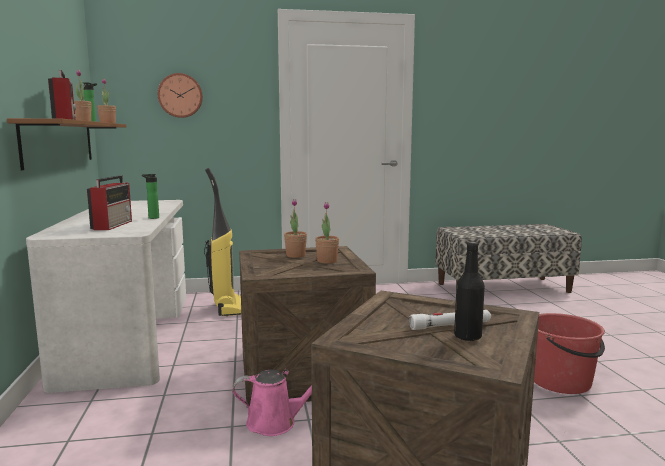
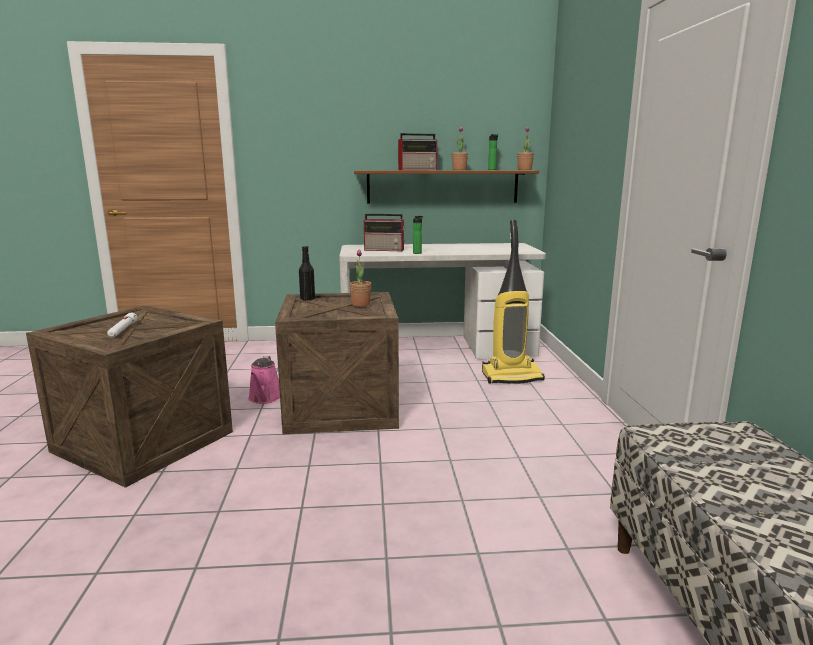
camera: 95 degrees right, 5 degrees up
(180, 95) = (577, 137): wall clock -> none
(327, 261) = (332, 311): potted plant -> none
(467, 337) = (99, 331): black bottle -> black bottle (307, 299)
(561, 381) = (238, 563): red bucket -> none

